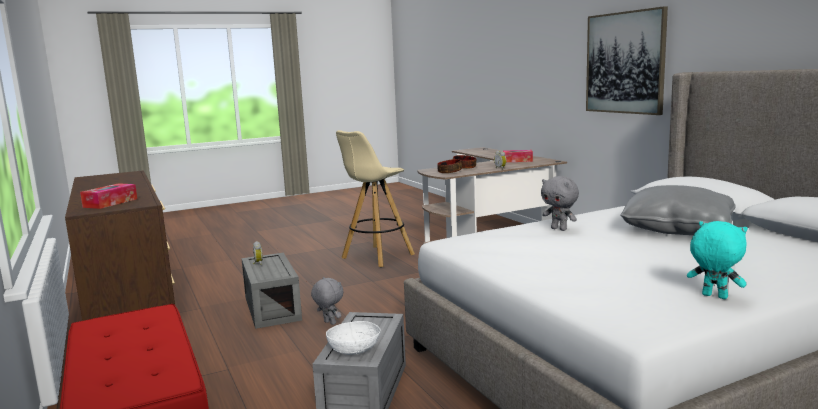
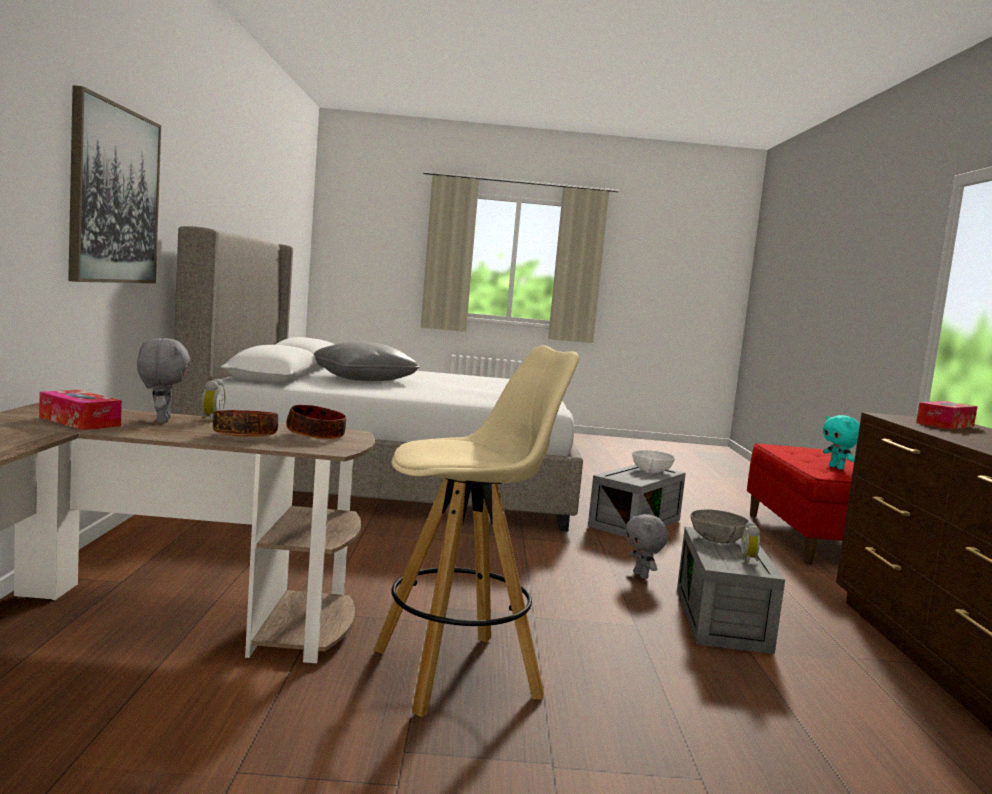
camera: 155 degrees left, 5 degrees down
(276, 272) = (717, 539): none -> grey bowl
(559, 229) = (442, 393): grey plush toy -> grey plush toy (161, 421)
(714, 297) = (474, 376): turquoise plush toy -> turquoise plush toy (837, 468)

